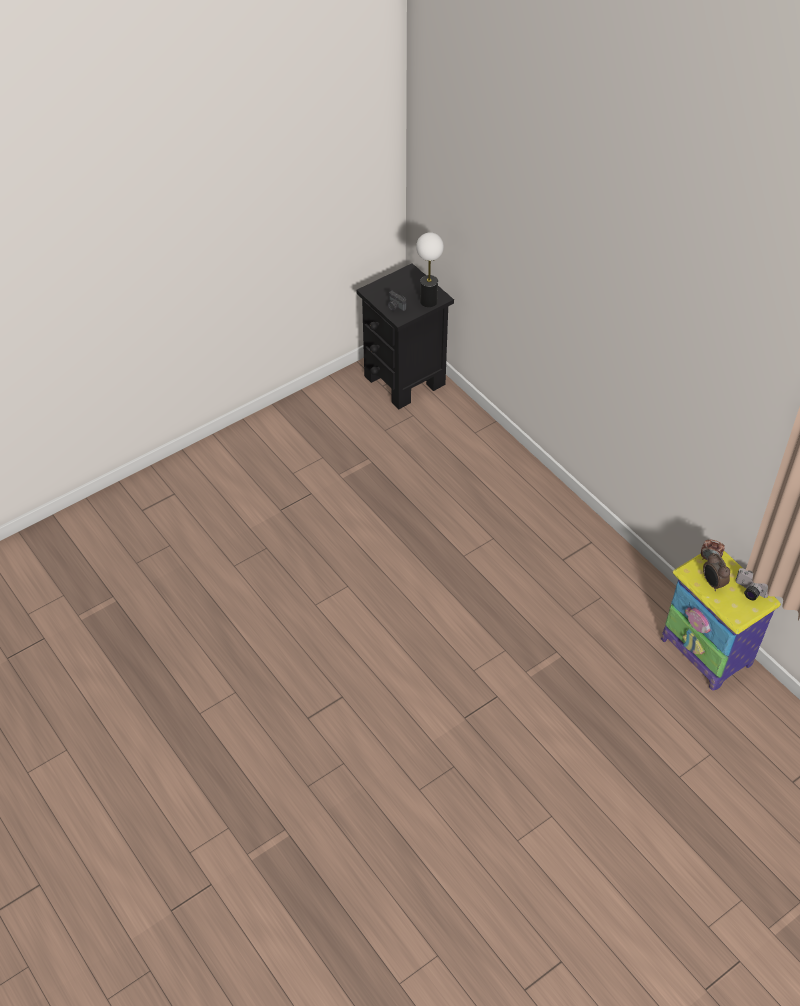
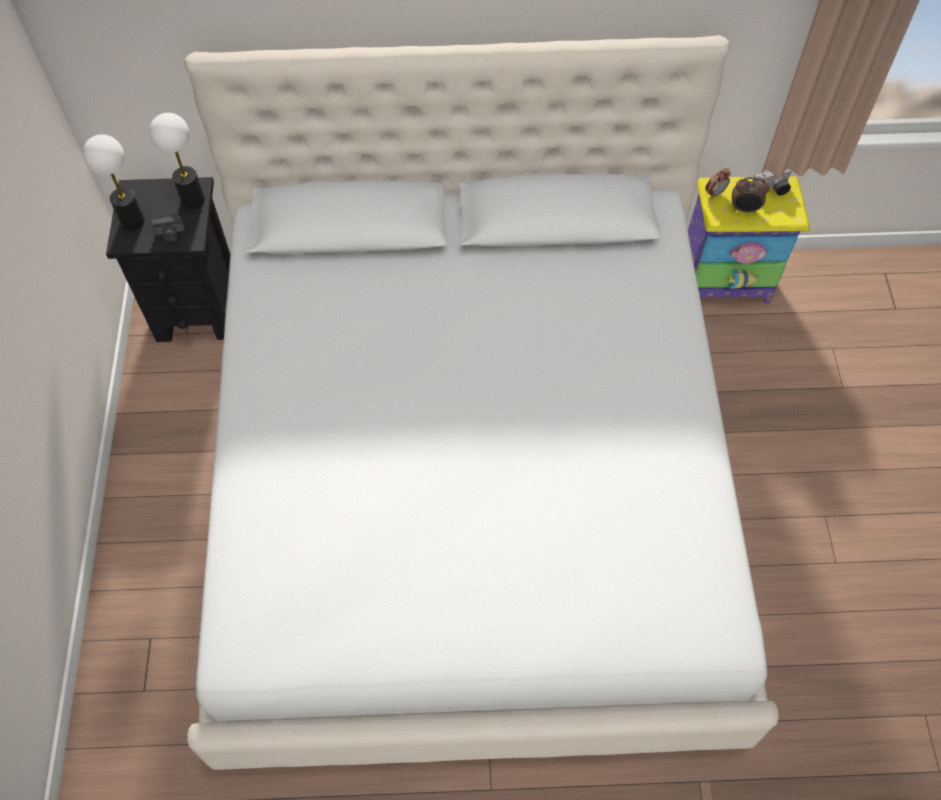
camera: 55 degrees left, 10 degrees up
(389, 286) = (133, 221): none -> table lamp
(401, 588) = (471, 481): none -> white bed

